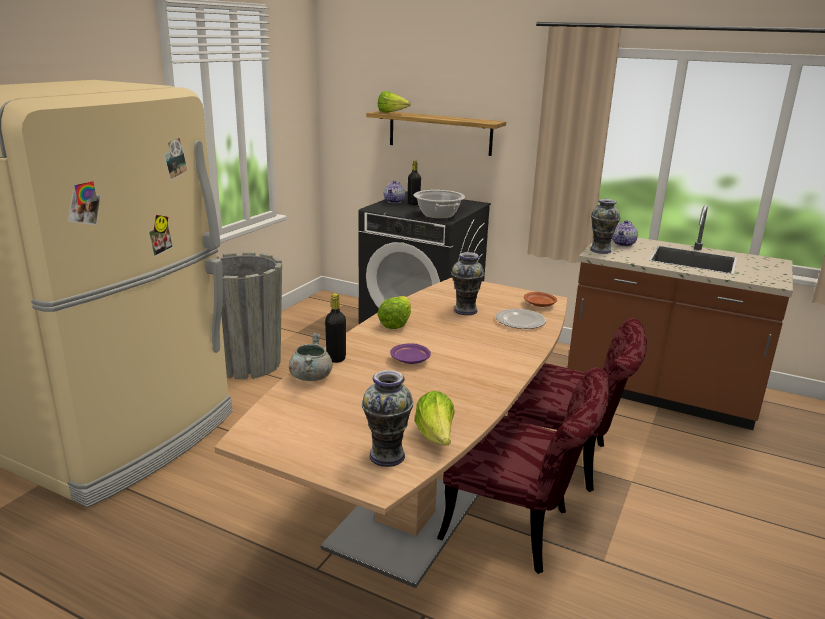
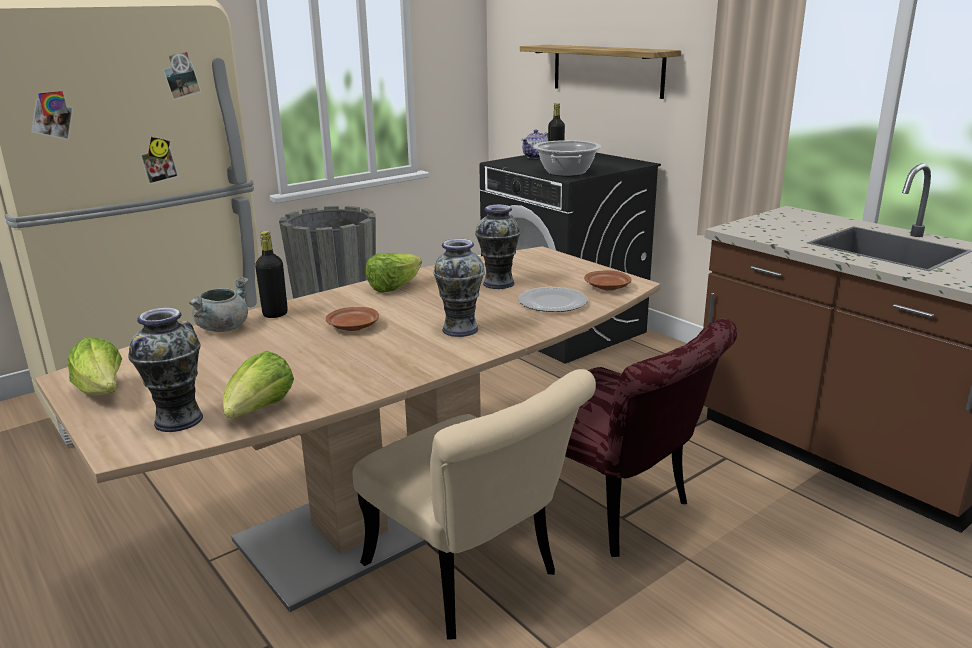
camera: 25 degrees right, 0 degrees up
(392, 113) = (550, 45): lettuce -> lettuce (103, 393)
(410, 360) = (353, 327): purple plate -> brown plate
(518, 530) = (473, 579): red chair -> beige chair
(600, 250) = (747, 226): vase -> vase (459, 329)
(623, 244) = (797, 221): teapot -> none

